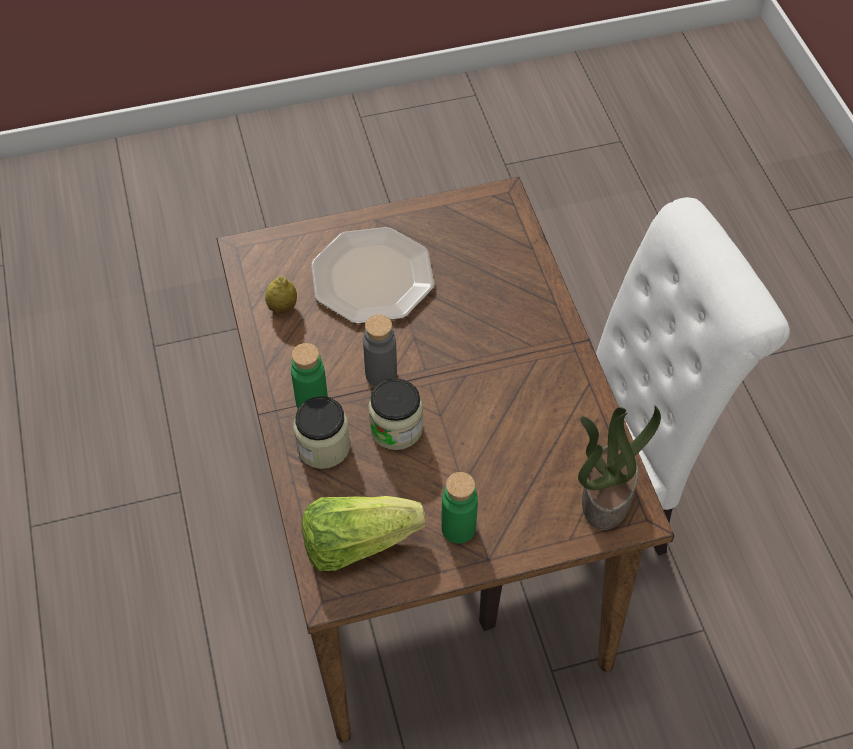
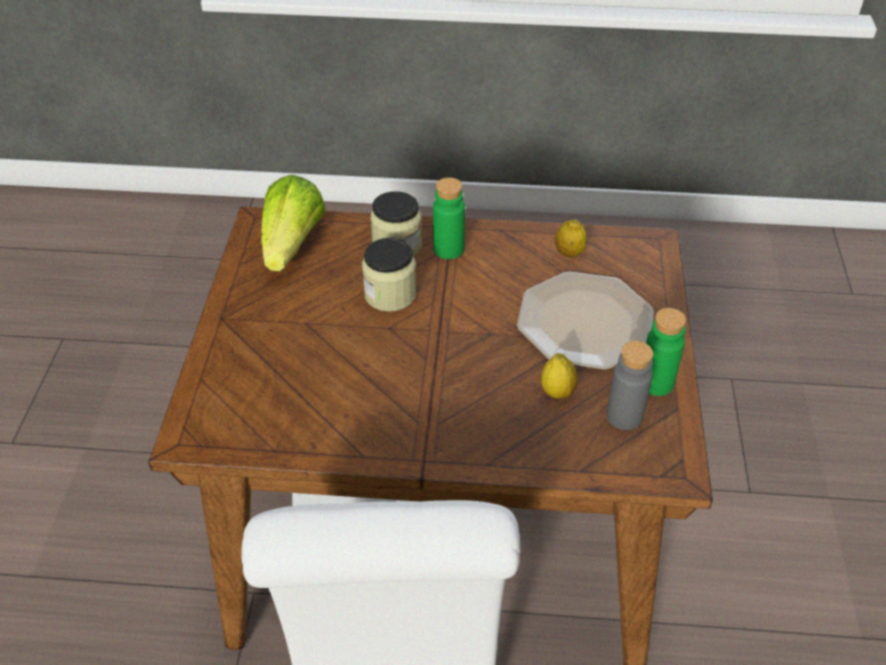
camera: 110 degrees right, 10 degrees down
(381, 374) = (457, 299): grey bottle -> grey bottle (624, 416)
(458, 528) = (263, 307): green bottle -> green bottle (656, 383)
(461, 278) = (557, 392): none -> lemon
(606, 495) = (226, 421): potted plant -> none

